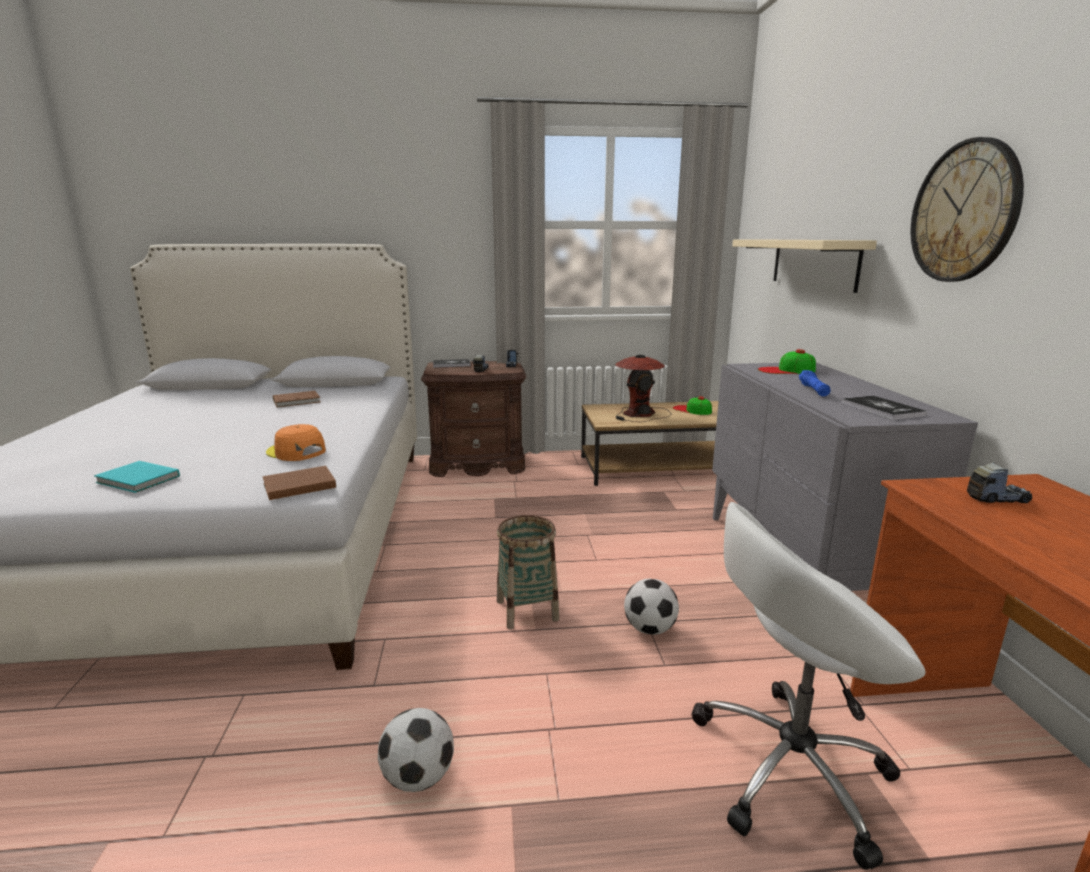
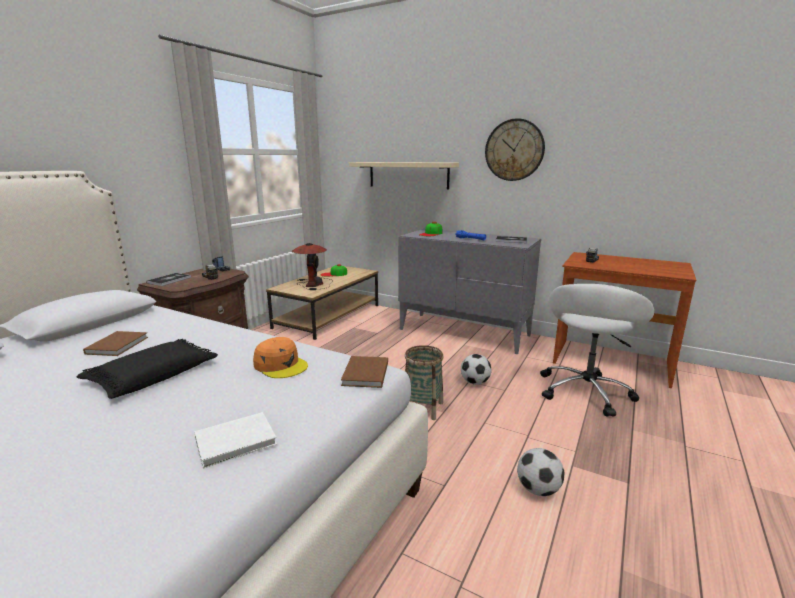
camera: 55 degrees left, 0 degrees up
(138, 480) = (238, 441): turquoise book -> white book
(250, 424) = (153, 373): none -> black pillow
(296, 452) = (281, 365): orange cap -> orange cap turned 120 degrees counterclockwise

